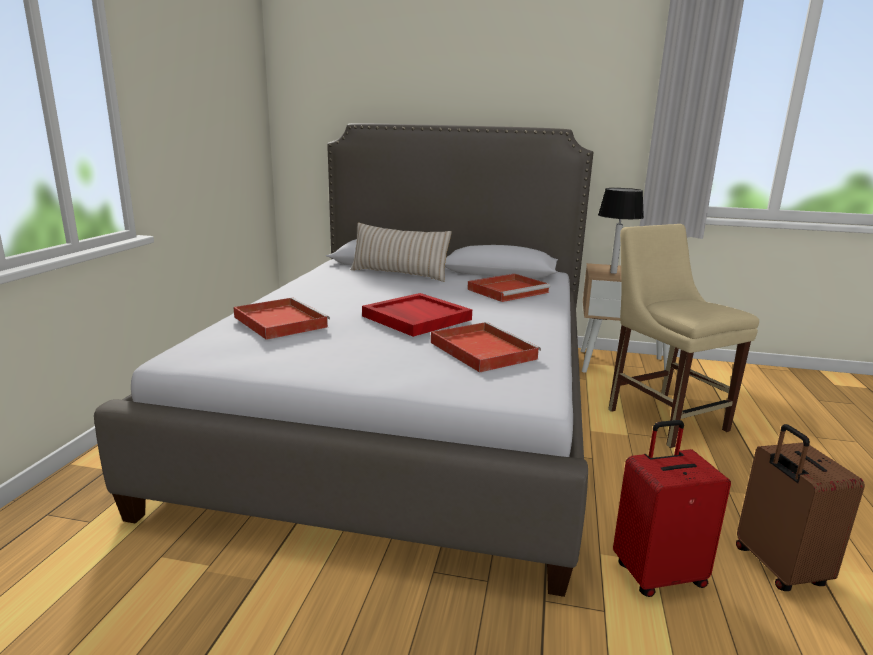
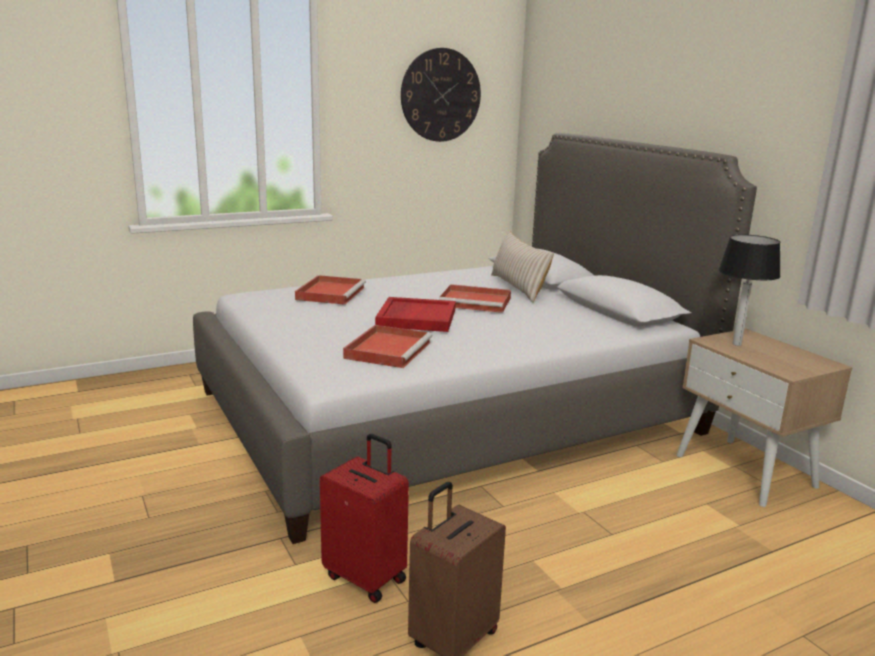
camera: 50 degrees right, 0 degrees up
(217, 83) = (440, 95): none -> wall clock
(509, 290) = (561, 325): red tray -> red tray (477, 302)
(663, 417) = (655, 522): beige chair -> none

